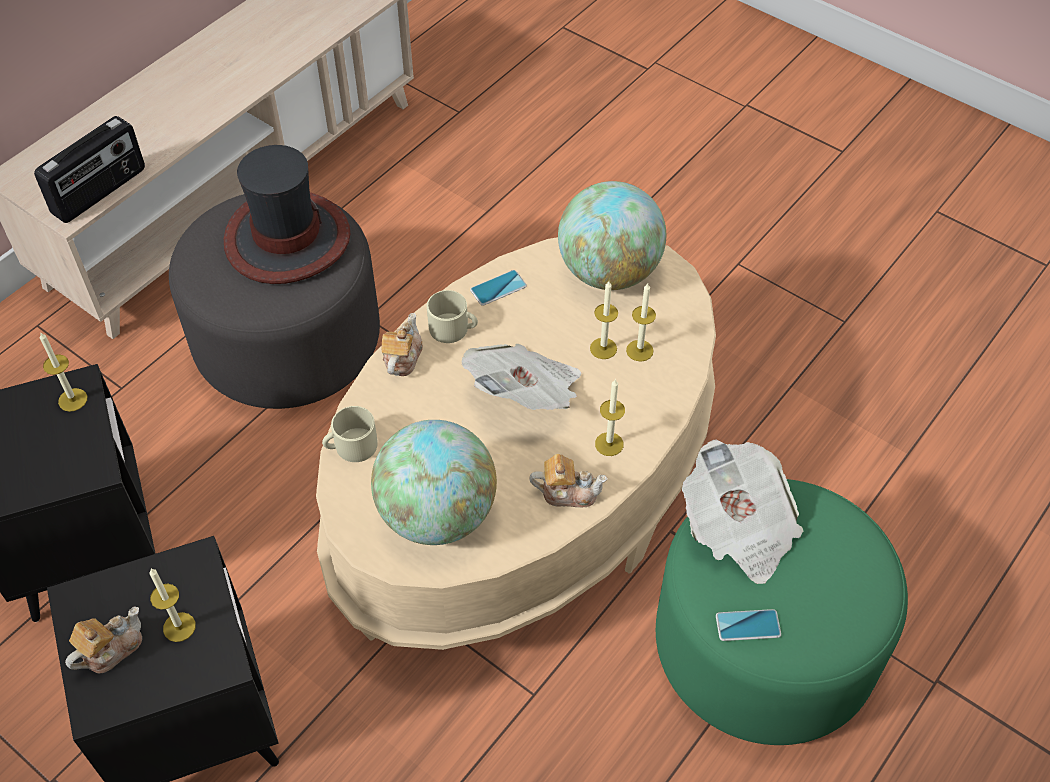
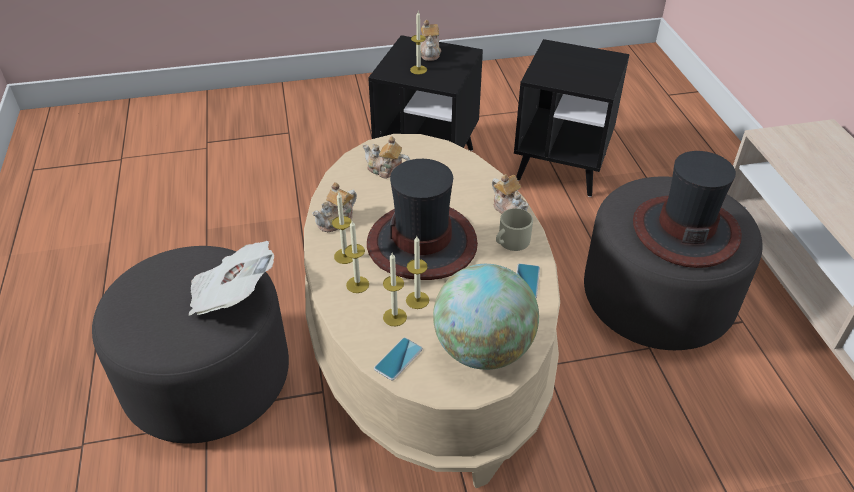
camera: 130 degrees right, 10 degrees down
(72, 400) = (593, 85): candle -> candle (357, 284)
(100, 192) = (784, 155): radio -> none
(351, 446) = (465, 162): beige mug -> none
(437, 514) = (385, 170): globe -> teapot
(526, 394) = (422, 243): newspaper -> hat
(748, 625) = (183, 258): phone -> phone (398, 359)
(764, 646) = (207, 378): green ottoman -> grey ottoman

